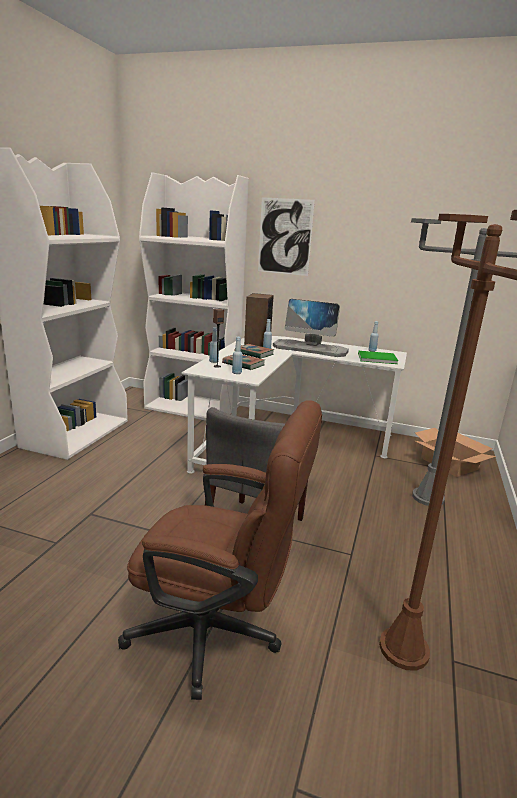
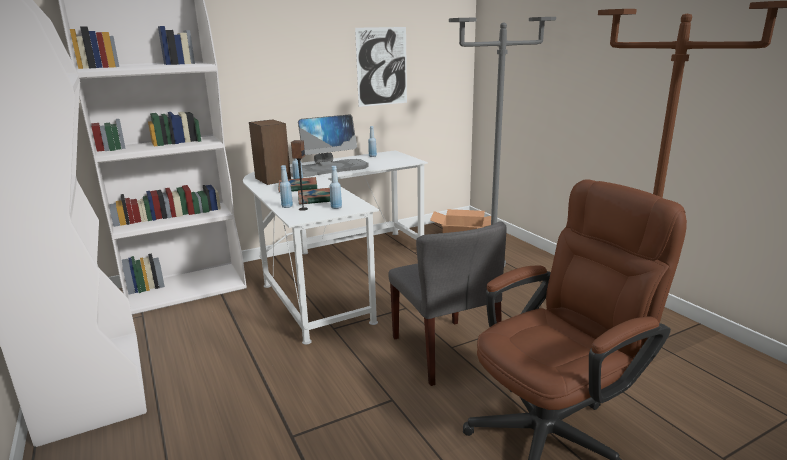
camera: 45 degrees left, 0 degrees up
(285, 237) = (251, 51): picture -> picture (382, 66)
(375, 358) = (391, 161): green book -> none

